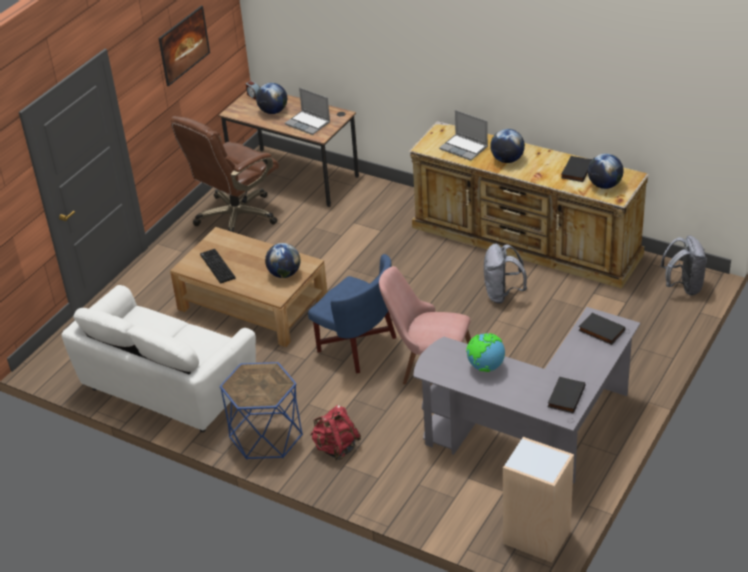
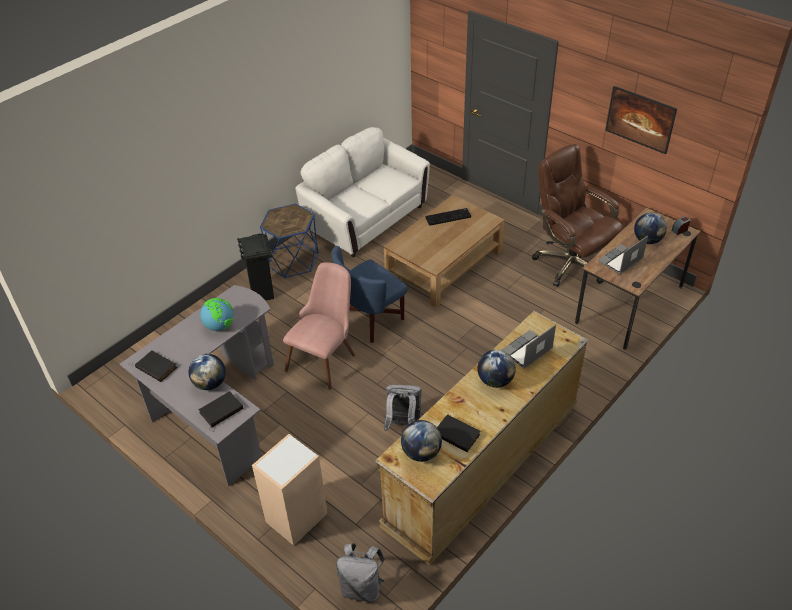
camera: 100 degrees right, 5 degrees up
(284, 274) = (425, 251): globe -> globe (210, 383)
(336, 448) = (262, 293): red backpack -> black trash can
(537, 537) = (114, 387): bookcase -> bookcase (295, 518)

